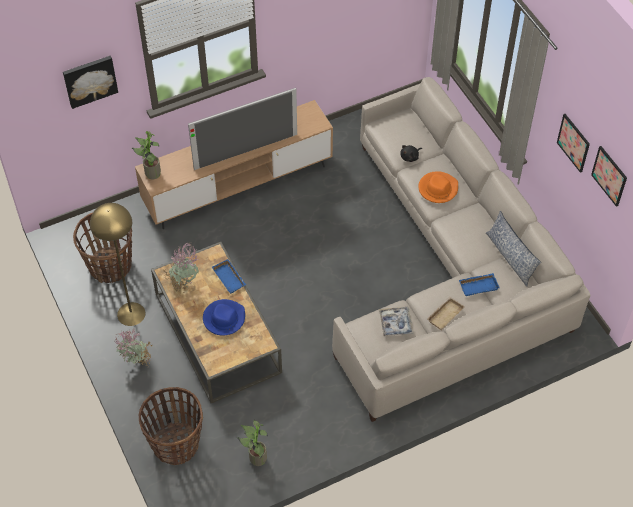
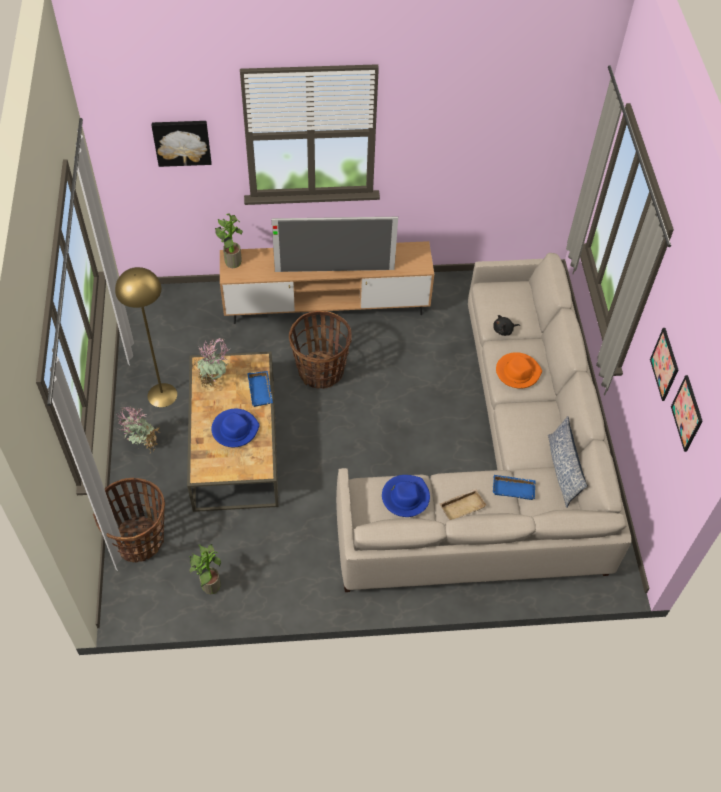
camera: 20 degrees right, 0 degrees up
(110, 266) = (166, 342): basket -> basket (321, 371)
(395, 323) = (405, 497): tray -> blue hat

